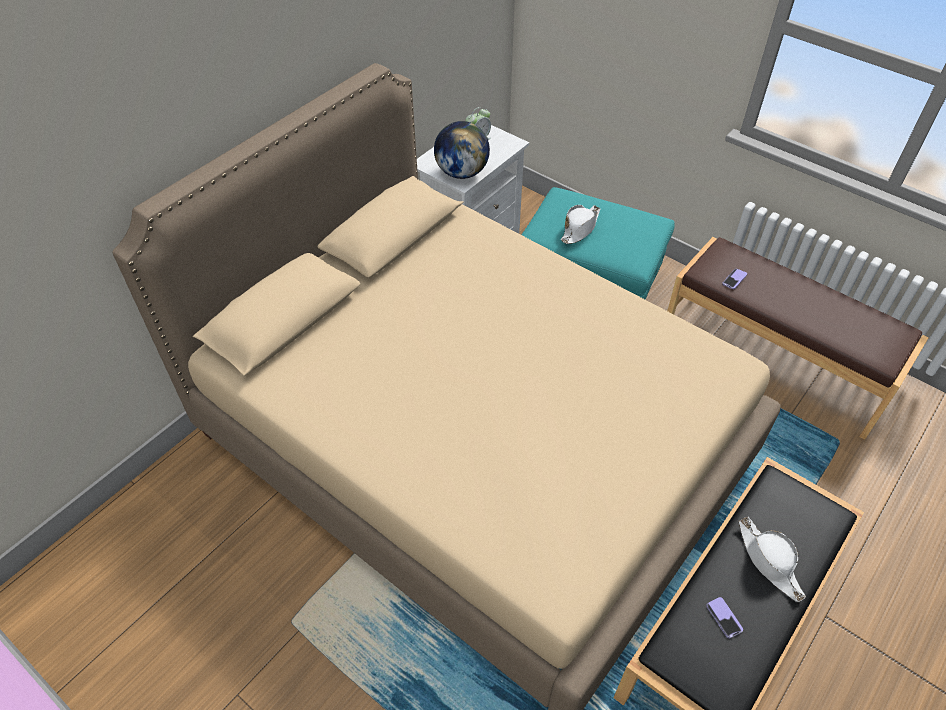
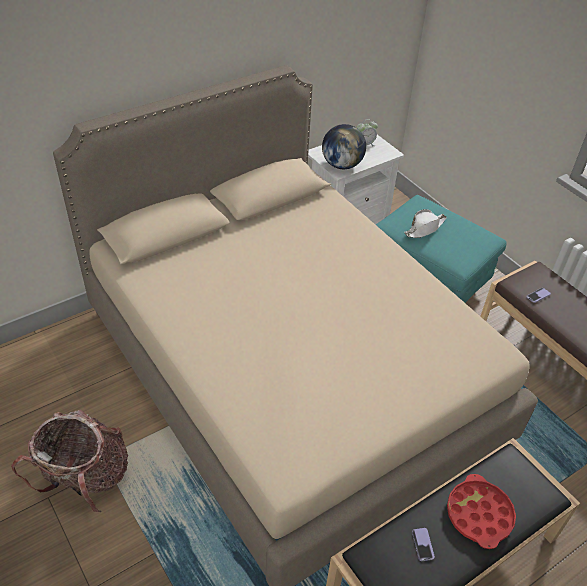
camera: 15 degrees right, 5 degrees down
(276, 655) = (86, 479): none -> backpack
(769, 561) = (479, 514): white hat -> red tray

